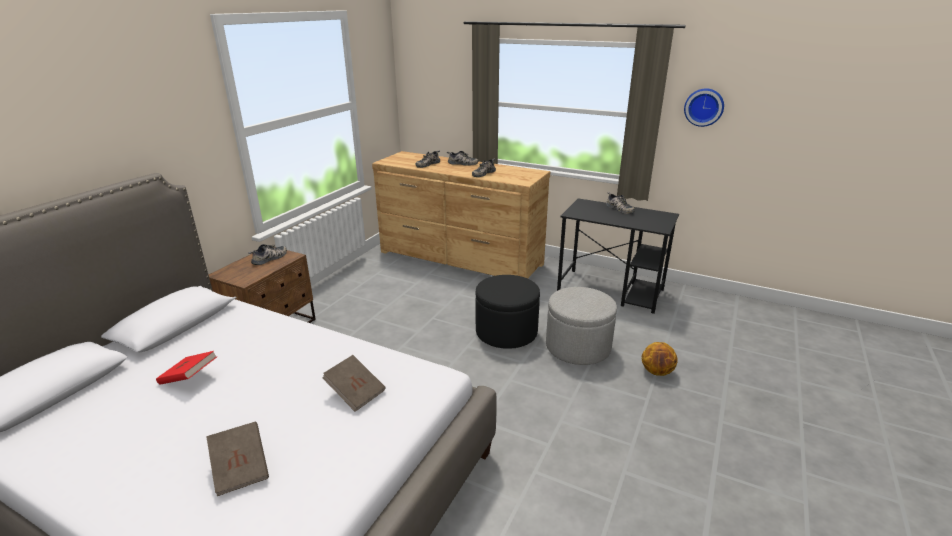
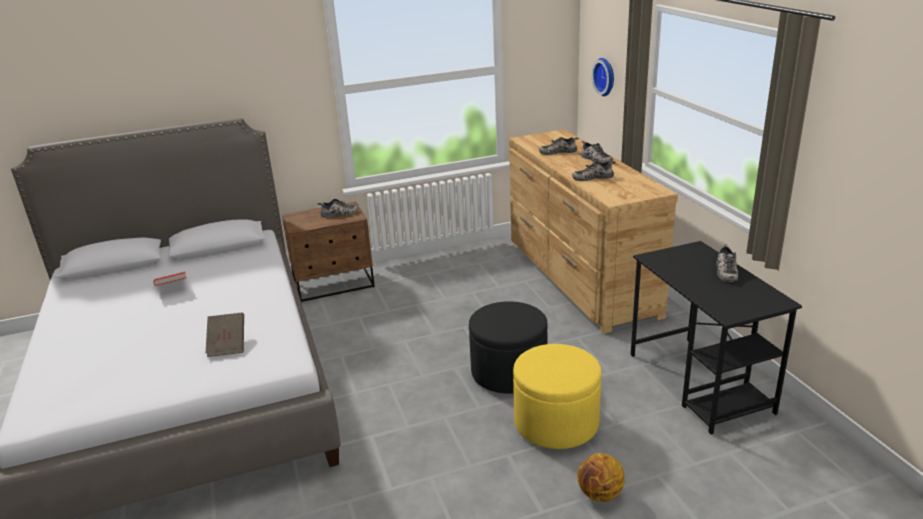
camera: 45 degrees right, 0 degrees up
(241, 469) = (110, 357): brown book -> none
(578, 347) = (556, 422): grey ottoman -> yellow ottoman
(704, 107) = (865, 148): wall clock -> wall clock (606, 76)

